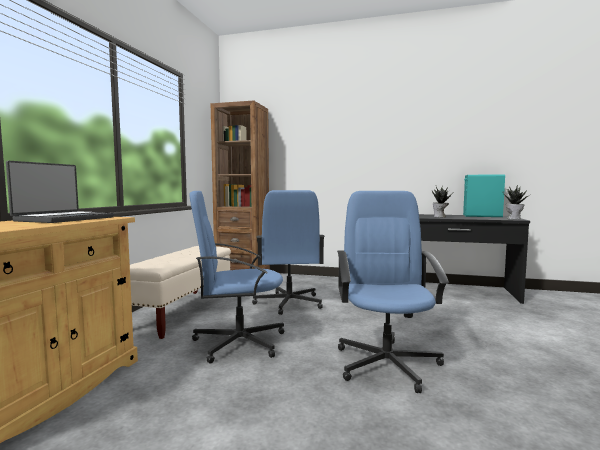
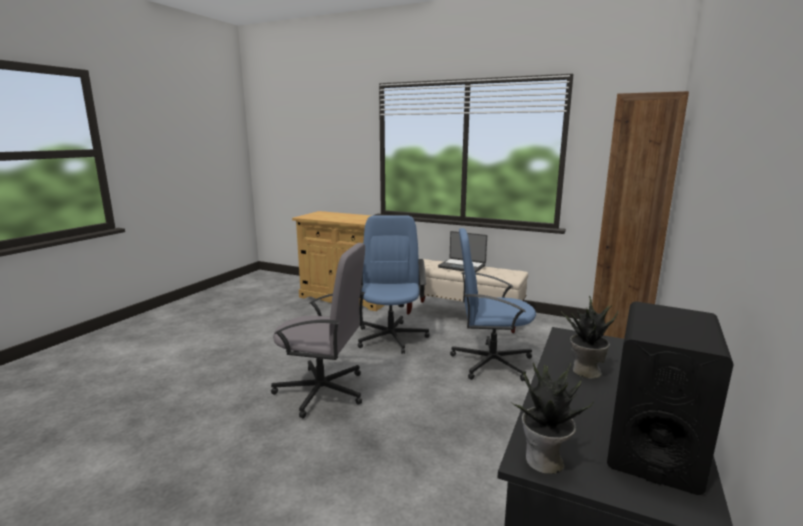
camera: 100 degrees right, 10 degrees up
(64, 219) = (365, 219): laptop -> laptop (462, 266)
(387, 363) = (322, 391): blue office chair -> grey office chair
(481, 216) = (653, 447): turquoise speaker -> black speaker

